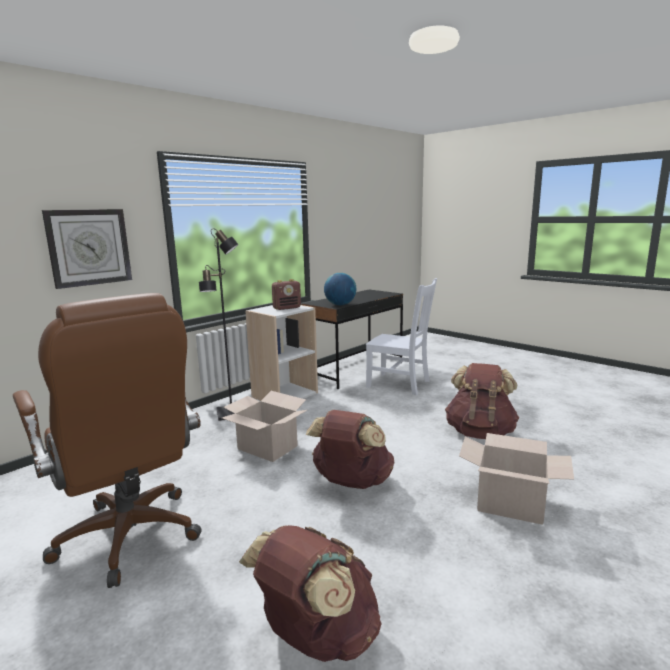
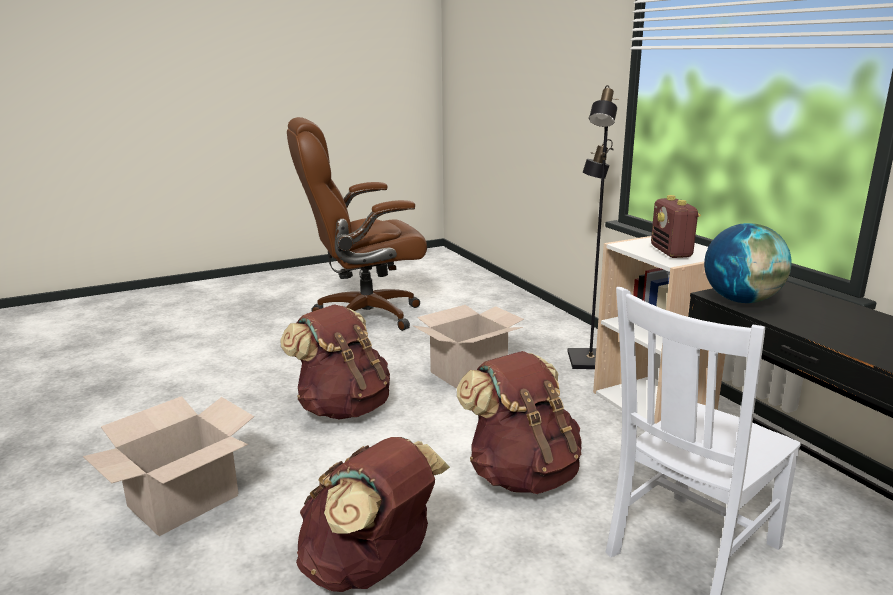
camera: 110 degrees right, 5 degrees up
(89, 247) = (567, 95): wall clock -> none
(316, 637) = (191, 363): brown backpack -> brown backpack (522, 474)

